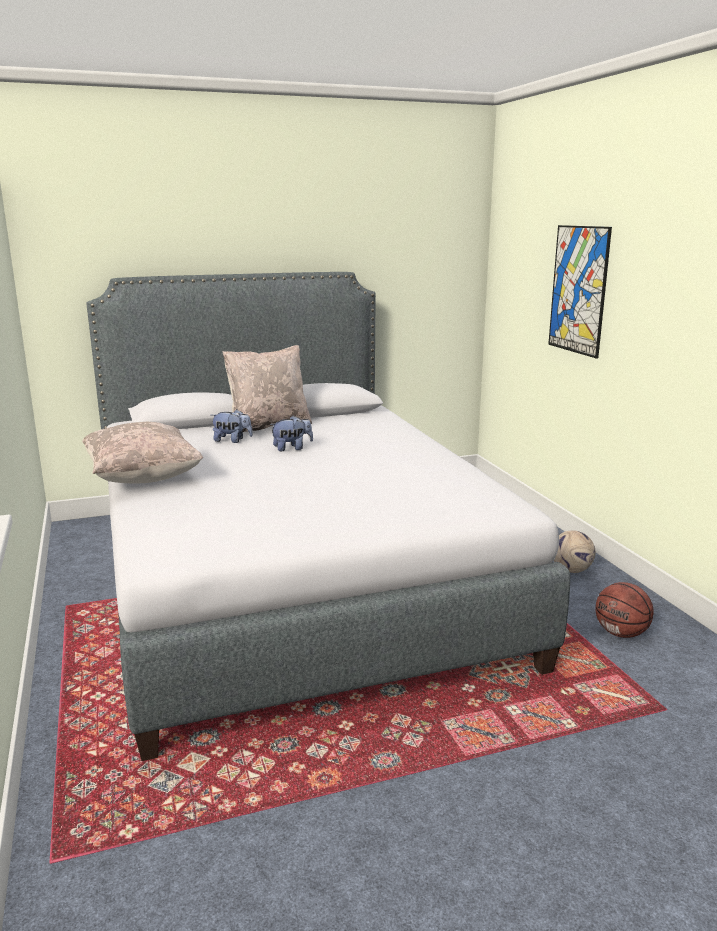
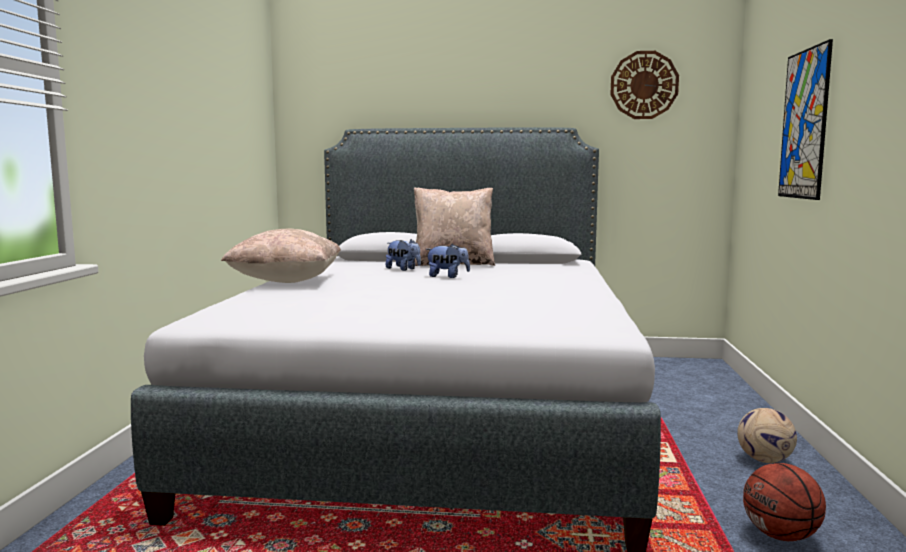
camera: 25 degrees right, 10 degrees down
(410, 227) = (644, 85): none -> wall clock

